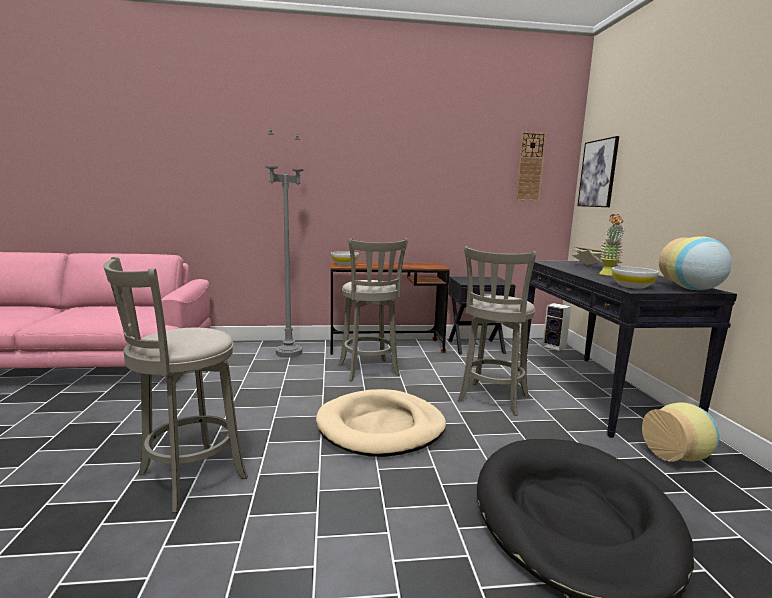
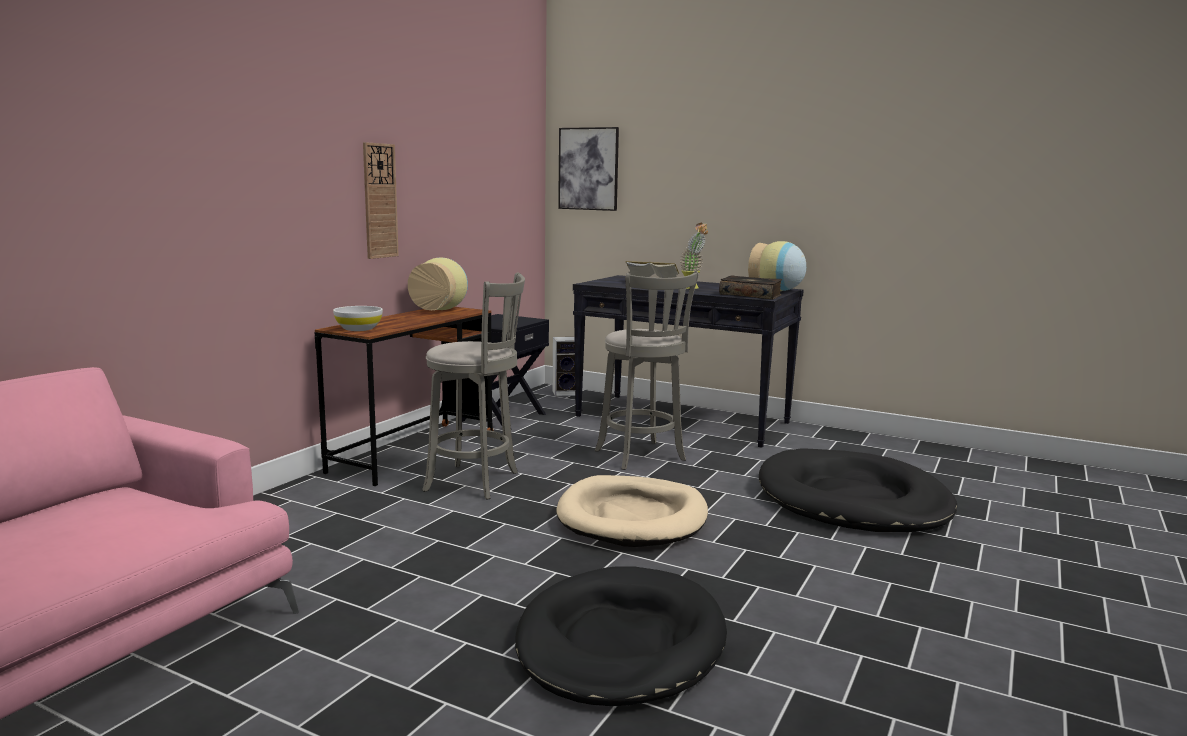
camera: 55 degrees left, 0 degrees up
(187, 478) = (620, 643): grey stool -> black dog bed
(289, 353) = (312, 508): grey floor lamp -> none
(530, 167) = (510, 157): wall clock -> wall clock (380, 201)
(632, 286) = (750, 295): white bowl -> book
(679, 456) = (809, 441): vase -> vase (441, 309)

